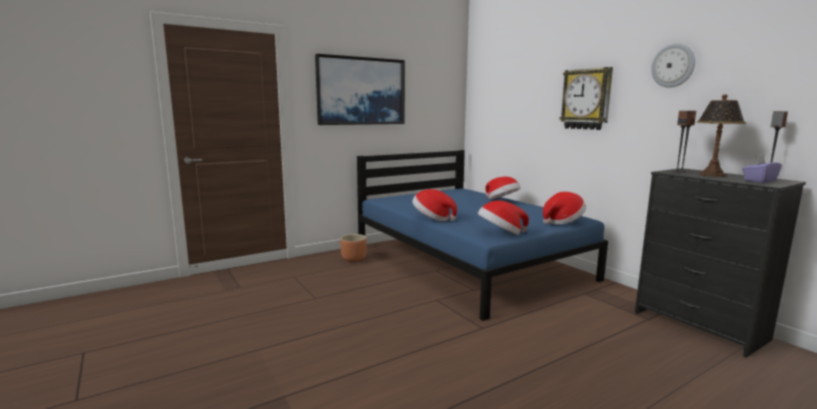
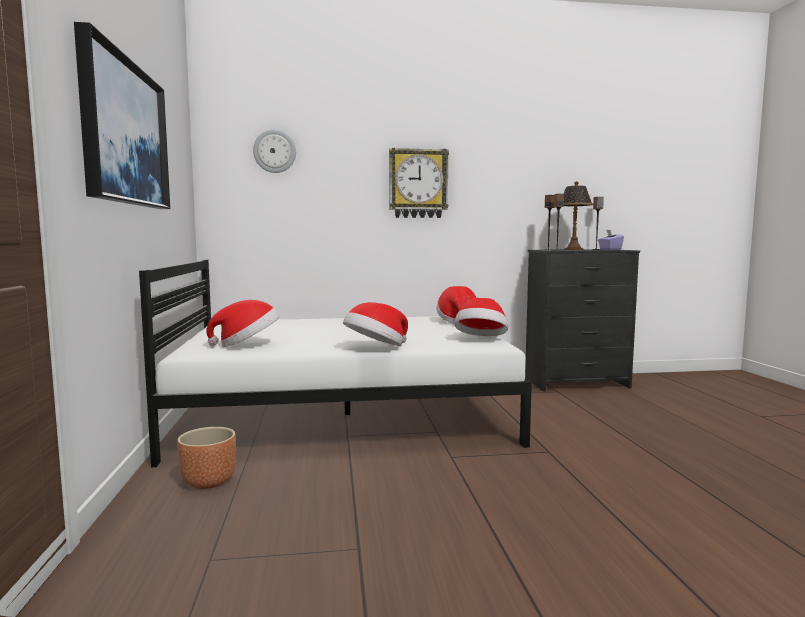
camera: 65 degrees left, 5 degrees down
(468, 262) = (344, 414): blue bed -> white bed
(502, 200) = (331, 320): hat -> hat (247, 344)
(673, 65) = (508, 154): wall clock -> wall clock (274, 151)

